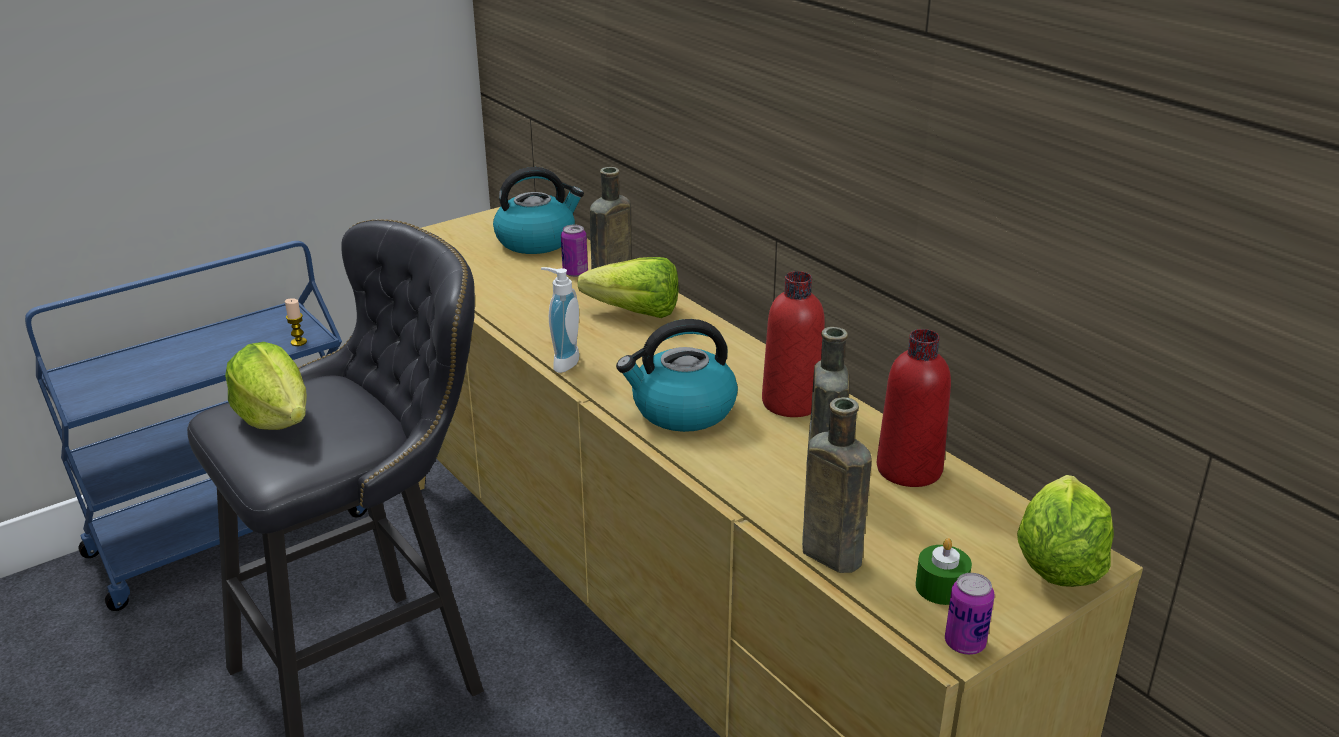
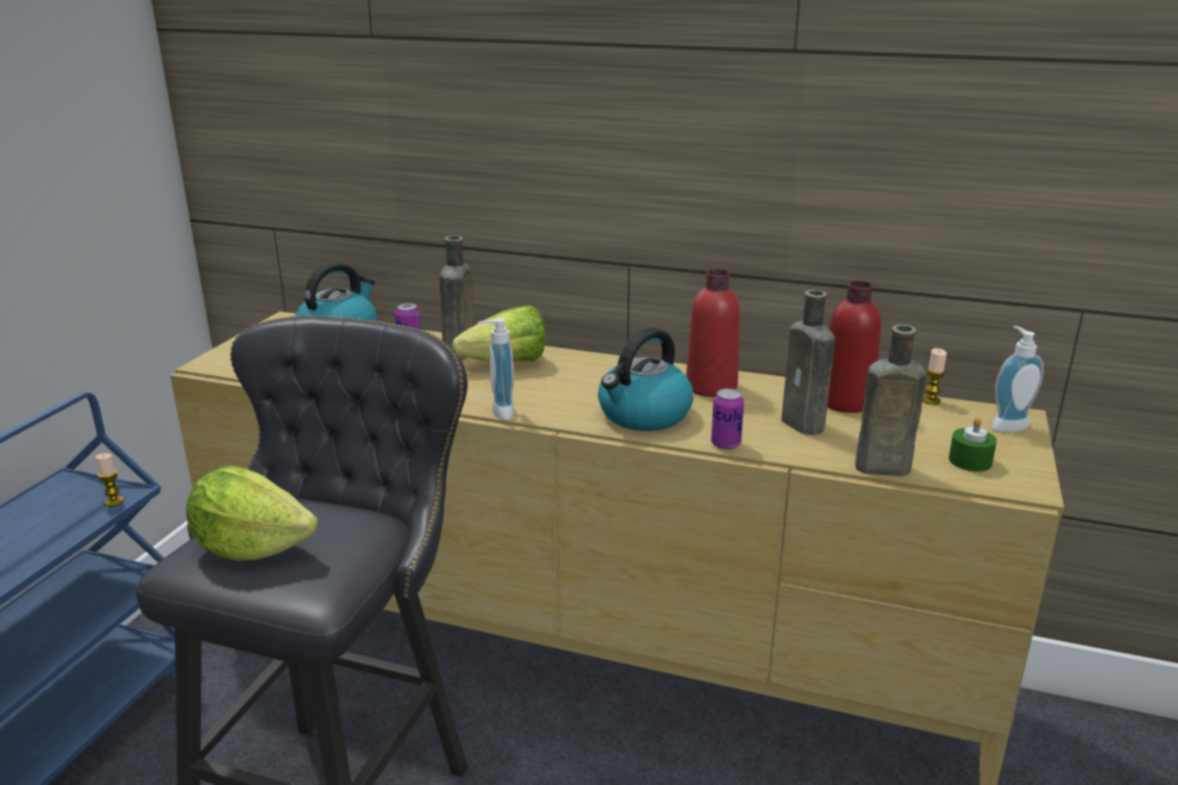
camera: 35 degrees left, 5 degrees down
(964, 643) = (1031, 486): can -> can (725, 444)
(1012, 503) = (931, 400): none -> candle
(1058, 565) = (1006, 425): lettuce -> soap dispenser

